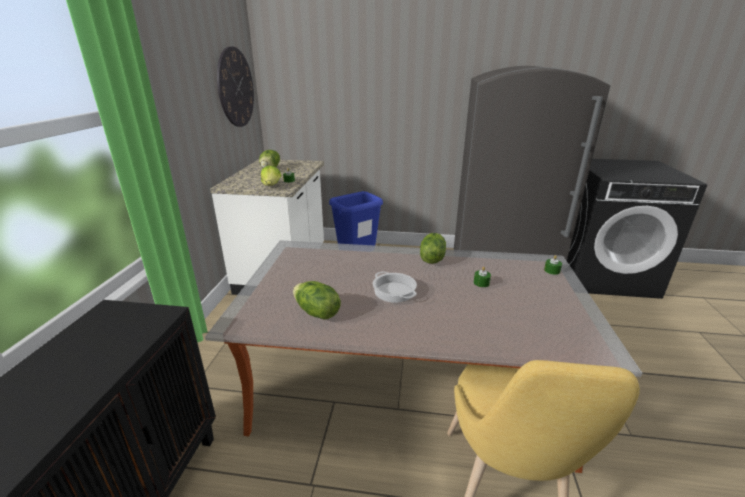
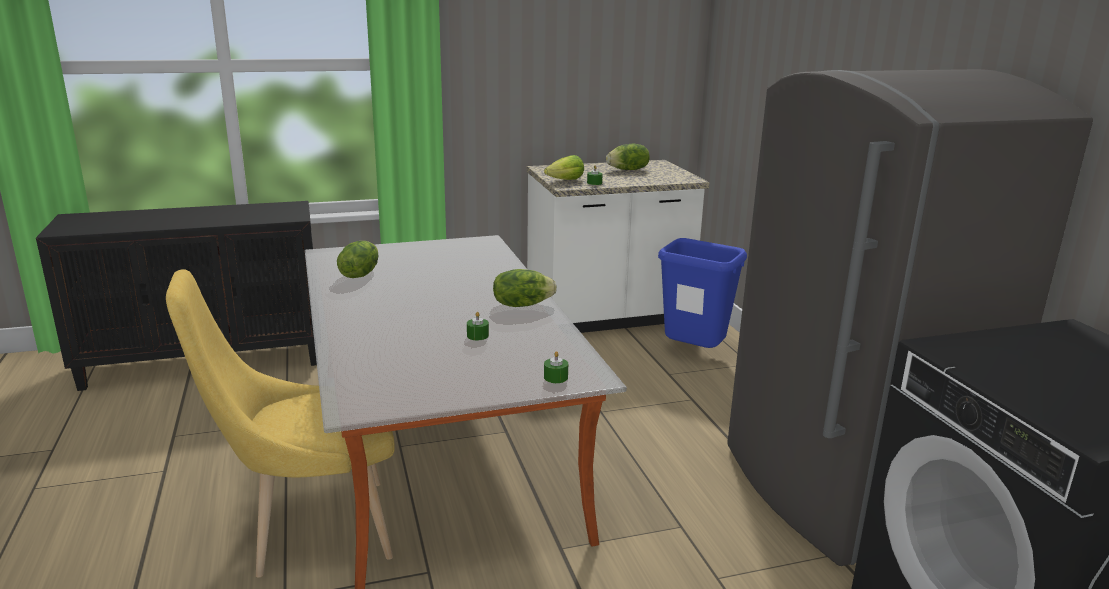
camera: 65 degrees right, 5 degrees down
(235, 88) = (639, 57): wall clock -> none
(393, 291) = (421, 296): cooking pot -> none

